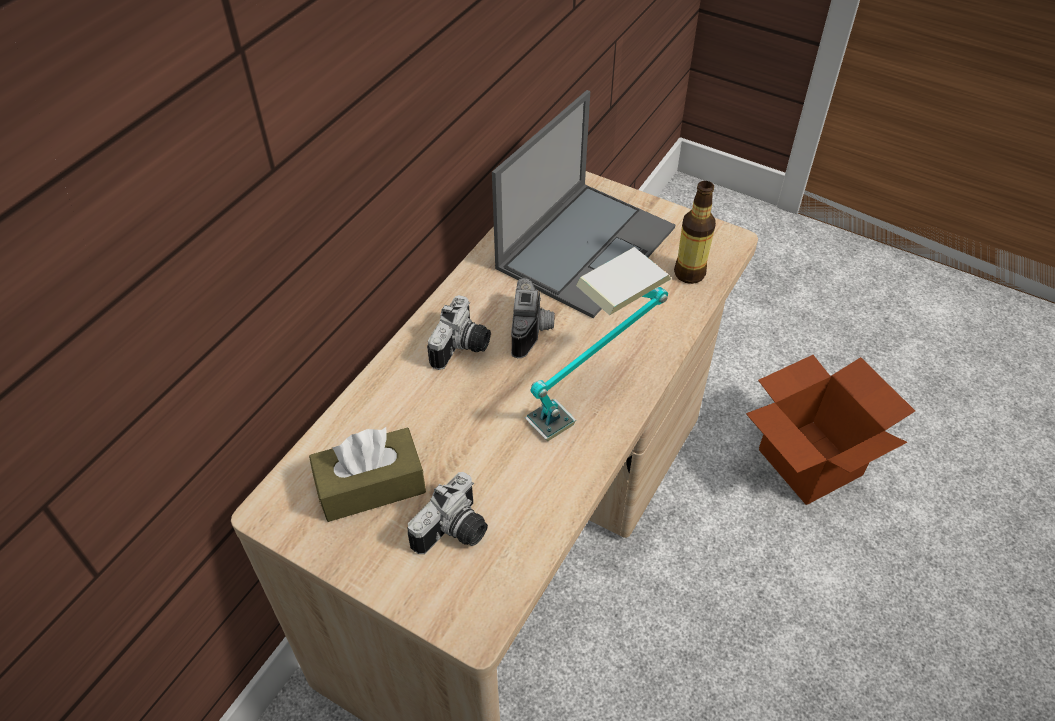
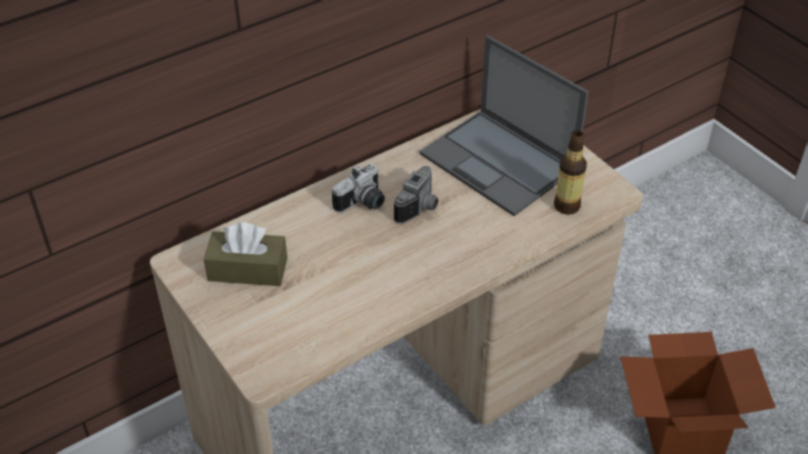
camera: 25 degrees right, 5 degrees down
(455, 533) = (284, 317): camera -> none
(586, 246) = (499, 162): laptop -> laptop turned 75 degrees clockwise
(594, 394) = (436, 265): table lamp -> none

